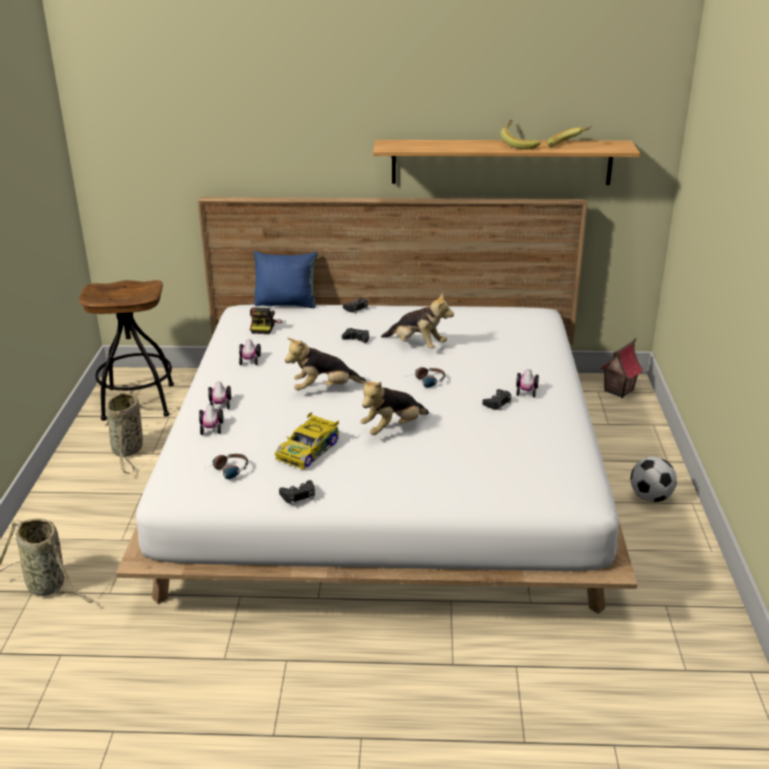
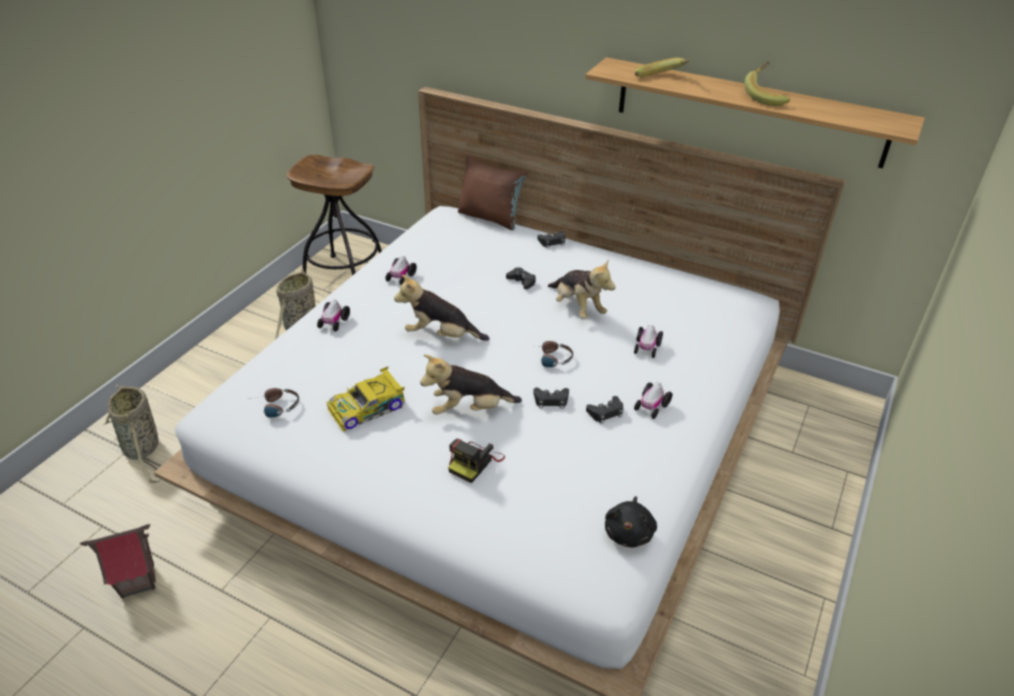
camera: 25 degrees right, 10 degrees up
(211, 427) = (304, 348): toy car -> toy car (646, 348)
(265, 327) = (445, 241): camera -> camera (475, 462)
(287, 303) = (490, 217): blue pillow -> brown pillow
(298, 495) = (316, 462): black game controller -> black game controller (551, 400)
(568, 146) = (828, 111): banana -> banana (662, 79)
(574, 465) = (629, 532): none -> black plush toy
(618, 390) = (834, 411): toy house -> toy house (137, 580)
(651, 497) = (778, 570): football -> none

